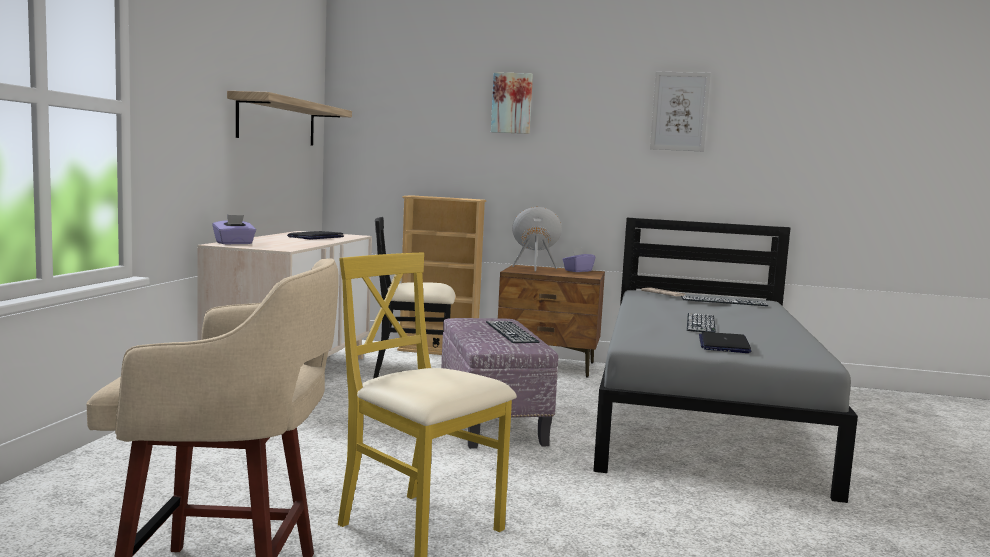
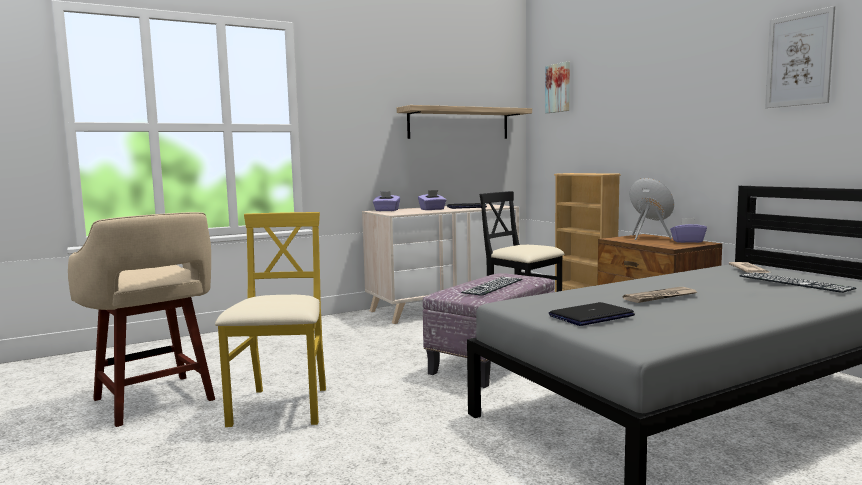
camera: 50 degrees right, 0 degrees up
(291, 241) = (432, 209): none -> purple tissue box
(512, 103) = (642, 81): picture -> picture (559, 88)
(700, 323) = (660, 297): keyboard -> newspaper

